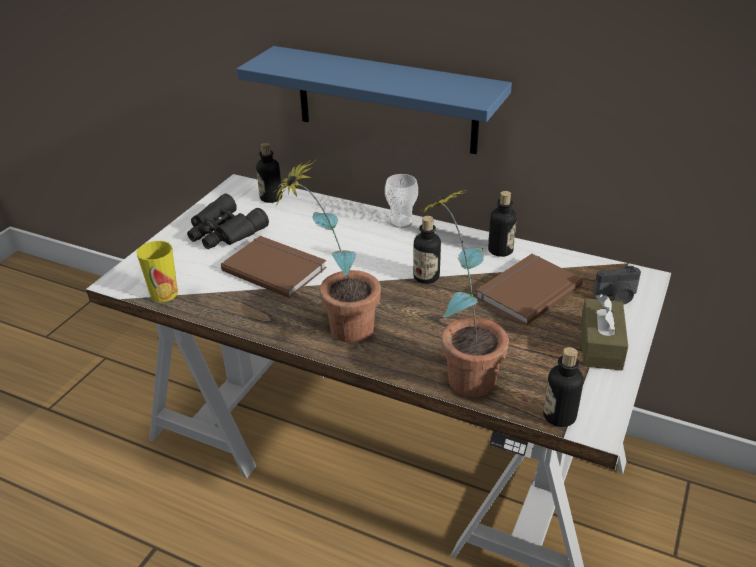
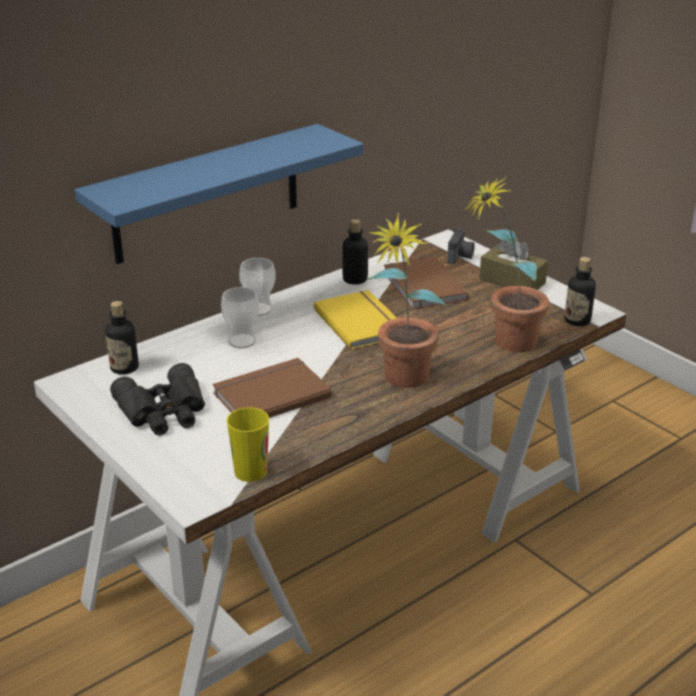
camera: 65 degrees left, 5 degrees down
(345, 230) = (242, 341): none -> cup
(426, 277) = (362, 322): bottle -> yellow book

